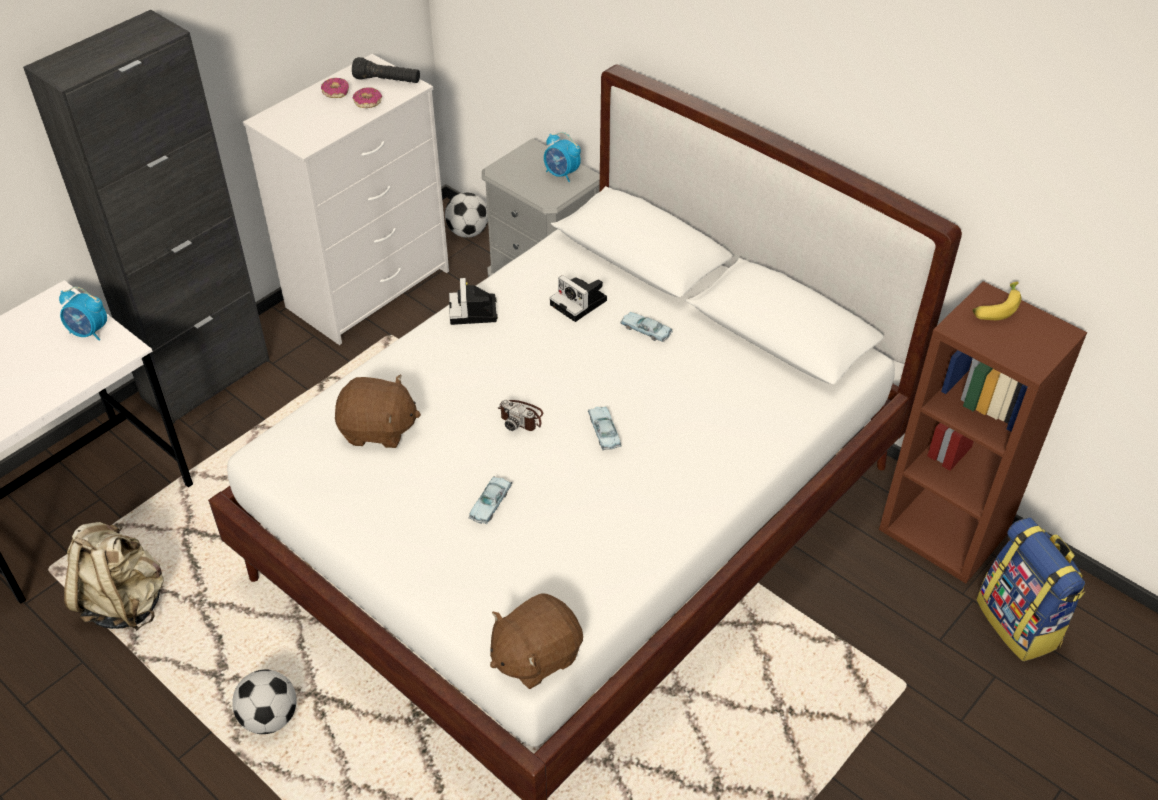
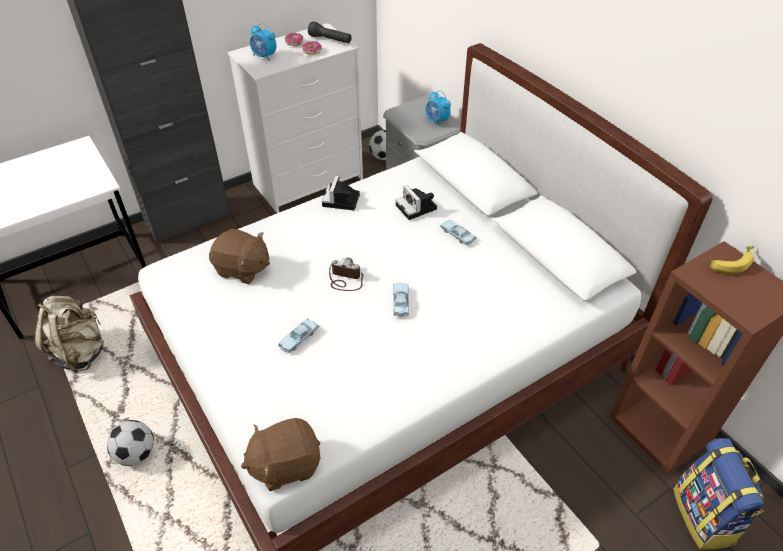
camera: 15 degrees right, 0 degrees up
(89, 332) = (87, 170): alarm clock -> alarm clock (264, 56)
(521, 417) = (345, 280): camera -> camera turned 150 degrees clockwise

